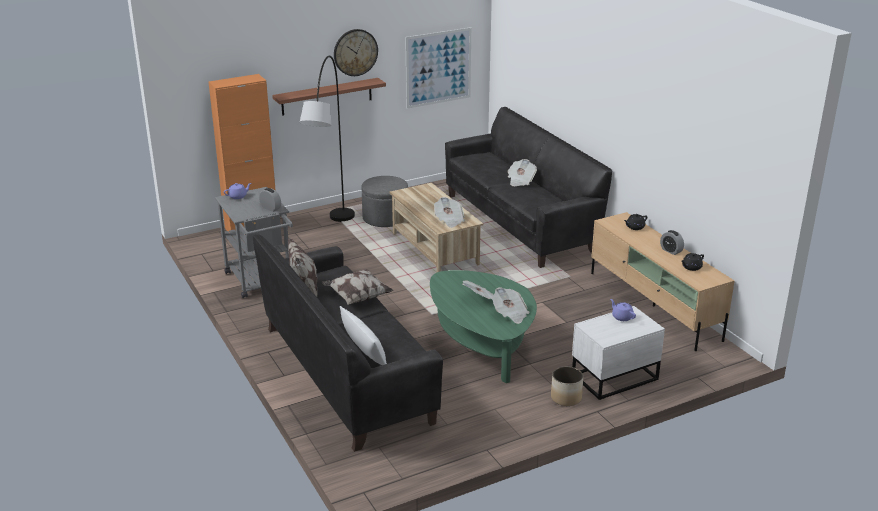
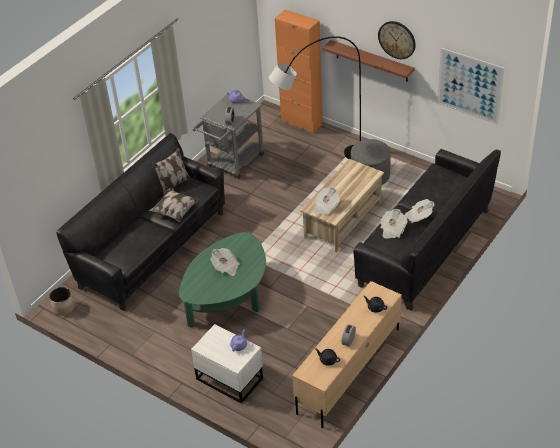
camera: 65 degrees right, 15 degrees up
(364, 350) = (117, 241): white pillow -> none
(510, 314) = (215, 289): newspaper -> newspaper (392, 230)
(565, 398) = (188, 361): planter -> planter (63, 308)

